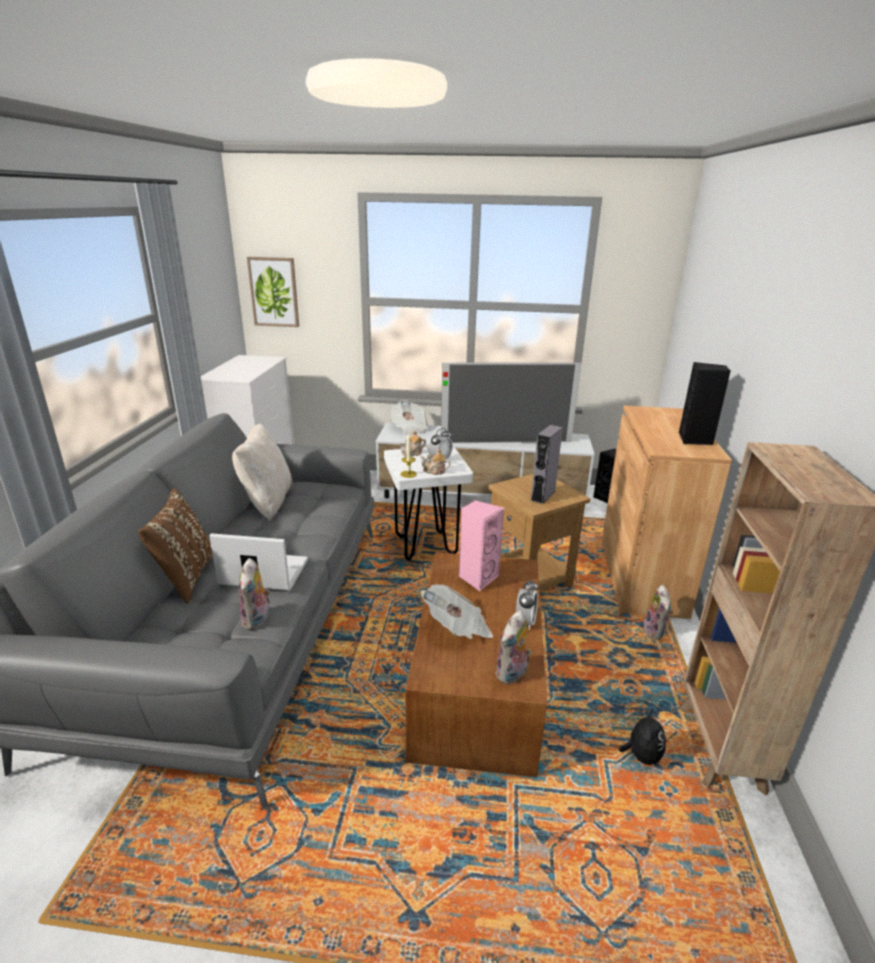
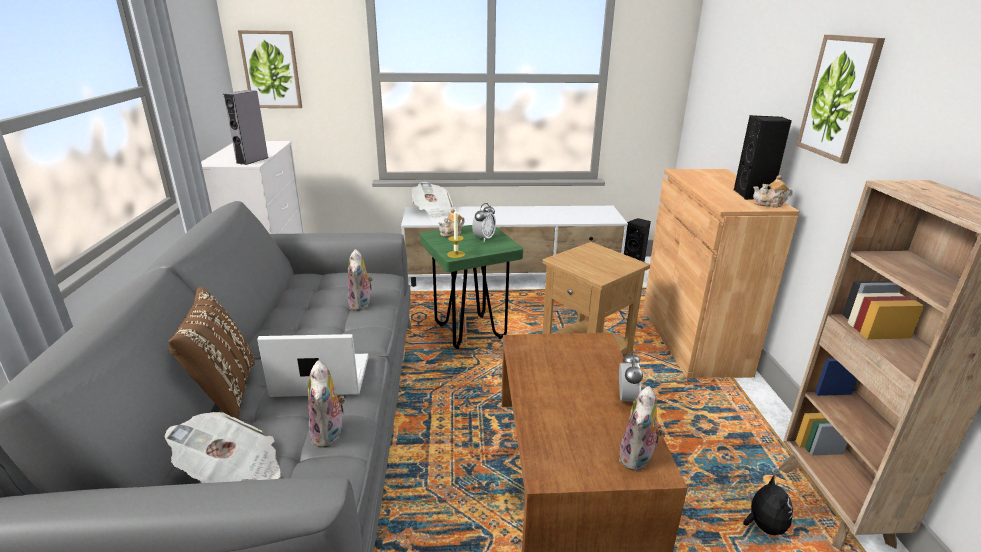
camera: 10 degrees left, 0 degrees up
(267, 502) = (300, 298): beige pillow -> none
(426, 547) = (470, 332): white stool -> green stool
(434, 471) = (482, 249): teapot -> teapot (769, 204)
(457, 628) = (558, 414): newspaper -> newspaper (233, 470)
(477, 578) = (558, 357): pink speaker -> none
(506, 442) = (537, 218): television -> none
(543, 495) = (602, 265): grey speaker -> grey speaker (252, 160)
(655, 632) = (727, 394): plush toy -> plush toy (361, 304)
(769, 353) = (839, 97): none -> picture

